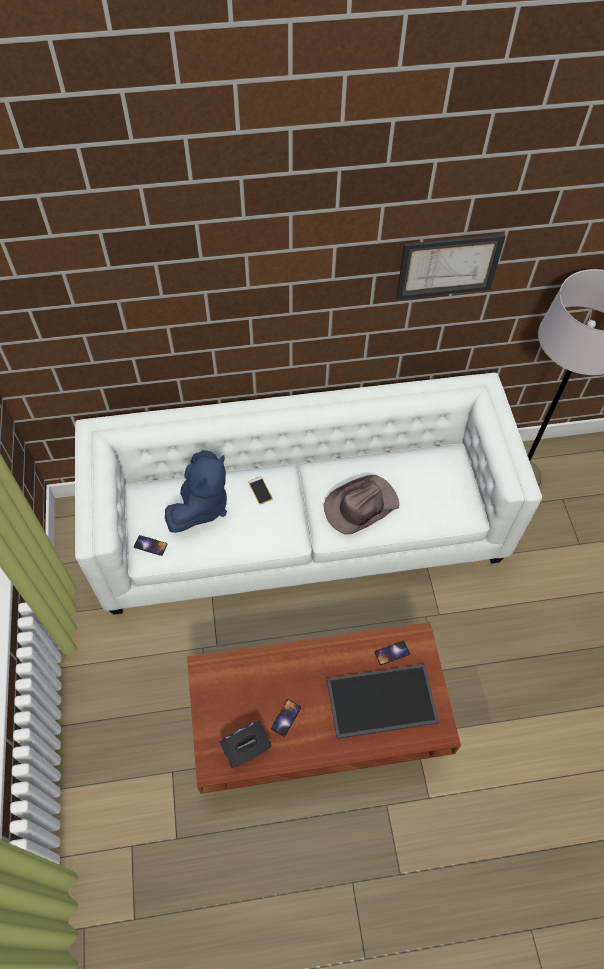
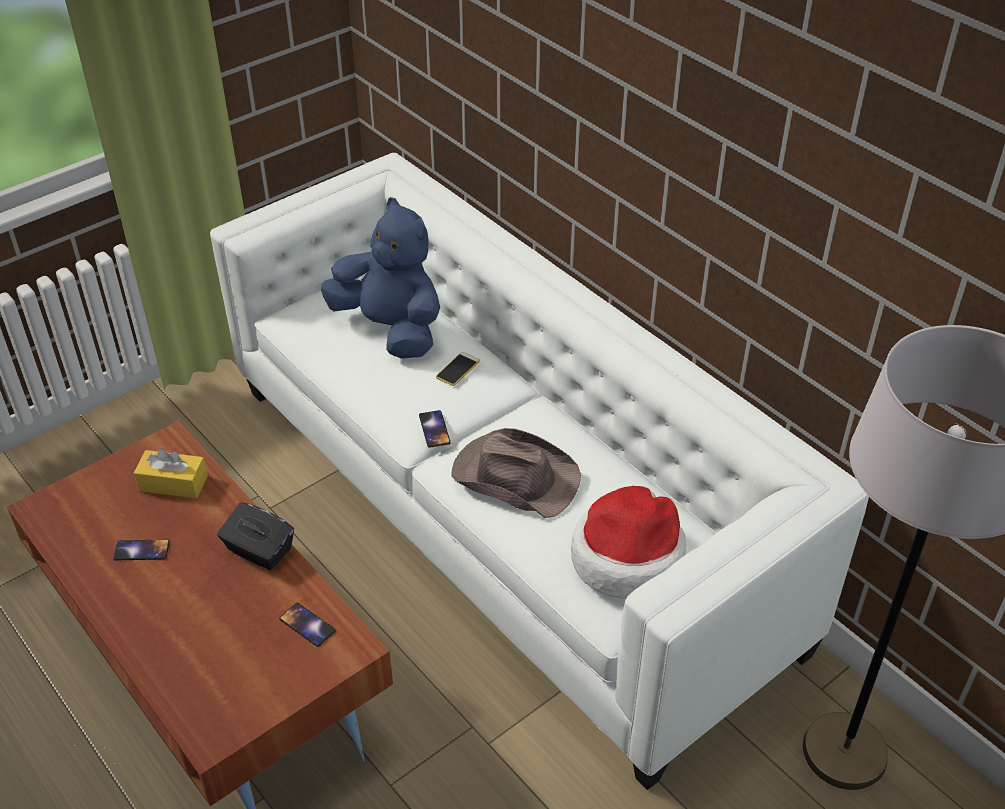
camera: 60 degrees right, 15 degrees down
(150, 545) = (302, 313): phone -> phone (434, 429)
(201, 506) = (391, 329): blue plush toy -> blue plush toy turned 135 degrees counterclockwise
(241, 679) = (173, 483): none -> yellow tissue box
(246, 748) = (78, 530): black tissue box -> black tissue box (259, 551)
(381, 703) = (219, 644): tray -> none
(442, 488) = (627, 557): none -> hat
(448, 266) = (819, 189): picture -> none

